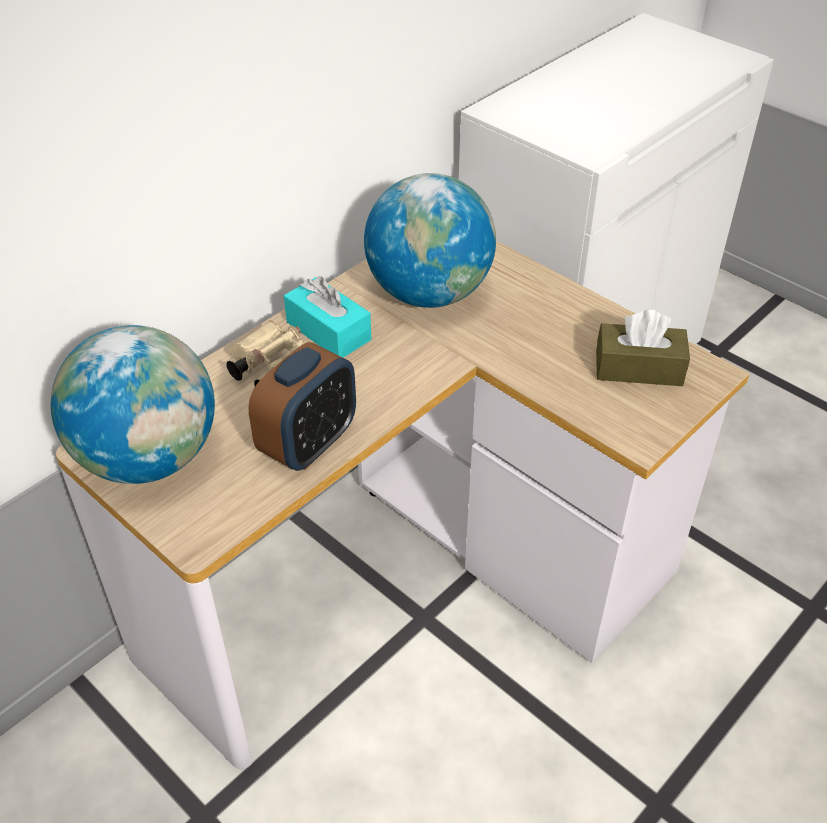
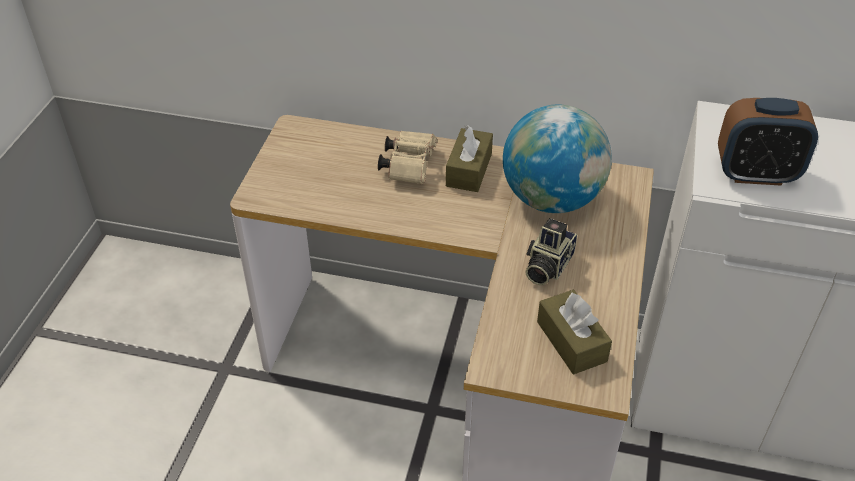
camera: 60 degrees right, 0 degrees up
(149, 458) = (302, 150): globe -> none
(308, 444) = (360, 206): alarm clock -> alarm clock (755, 174)
(328, 331) = (469, 170): turquoise tissue box -> brown tissue box
(523, 339) = (546, 266): none -> camera

